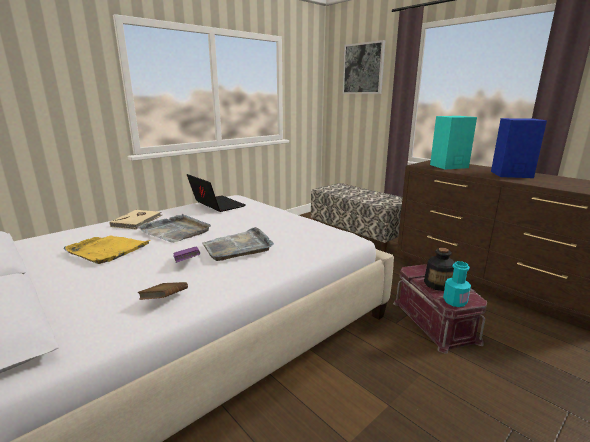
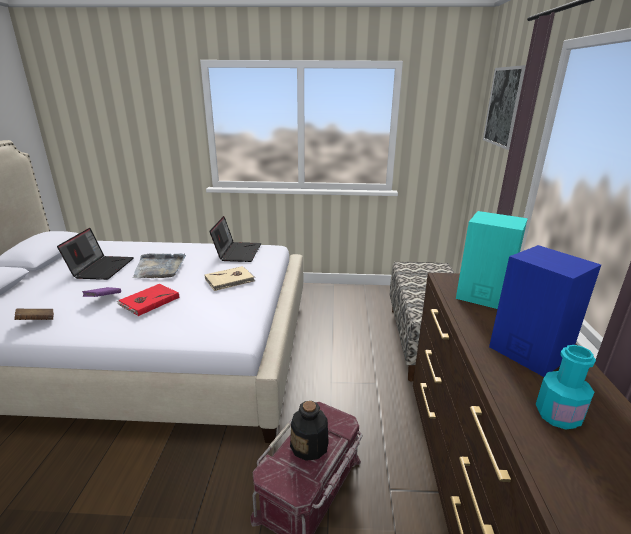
camera: 45 degrees right, 5 degrees up
(107, 250) = (101, 268): yellow tray -> laptop
(137, 221) = (164, 249): beige book -> beige book (230, 280)
(238, 247) = (149, 301): grey tray -> red book
(455, 301) = (275, 475): turquoise bottle -> turquoise bottle (558, 415)

